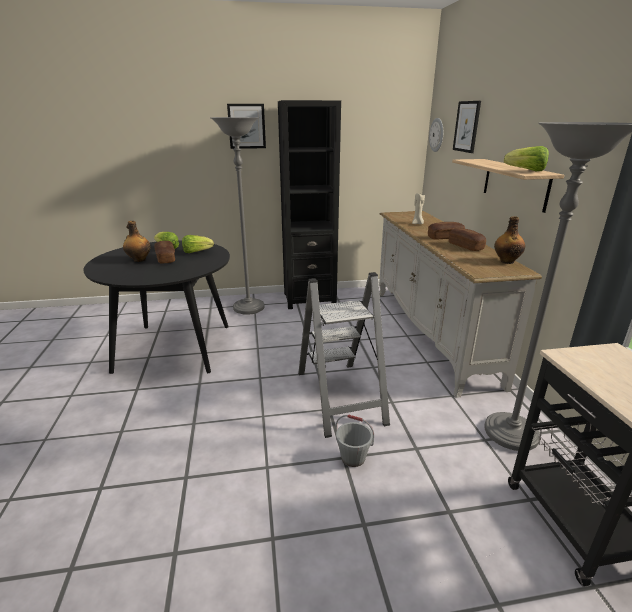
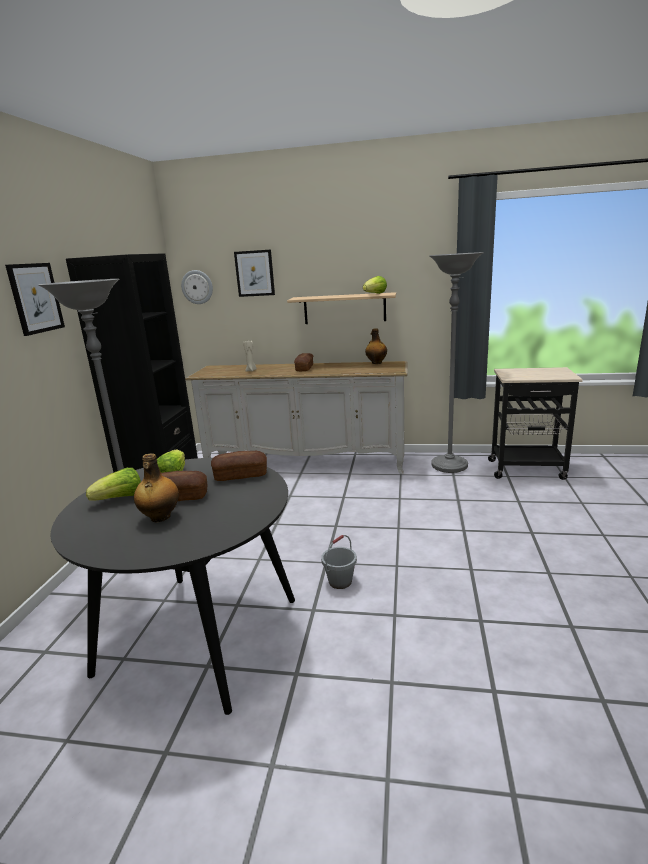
camera: 70 degrees left, 5 degrees down
(340, 397) = (383, 520): grey step ladder -> none
(353, 457) = (464, 526): grey bucket -> grey bucket (340, 581)
(465, 246) = (333, 366): bread -> bread (240, 475)

